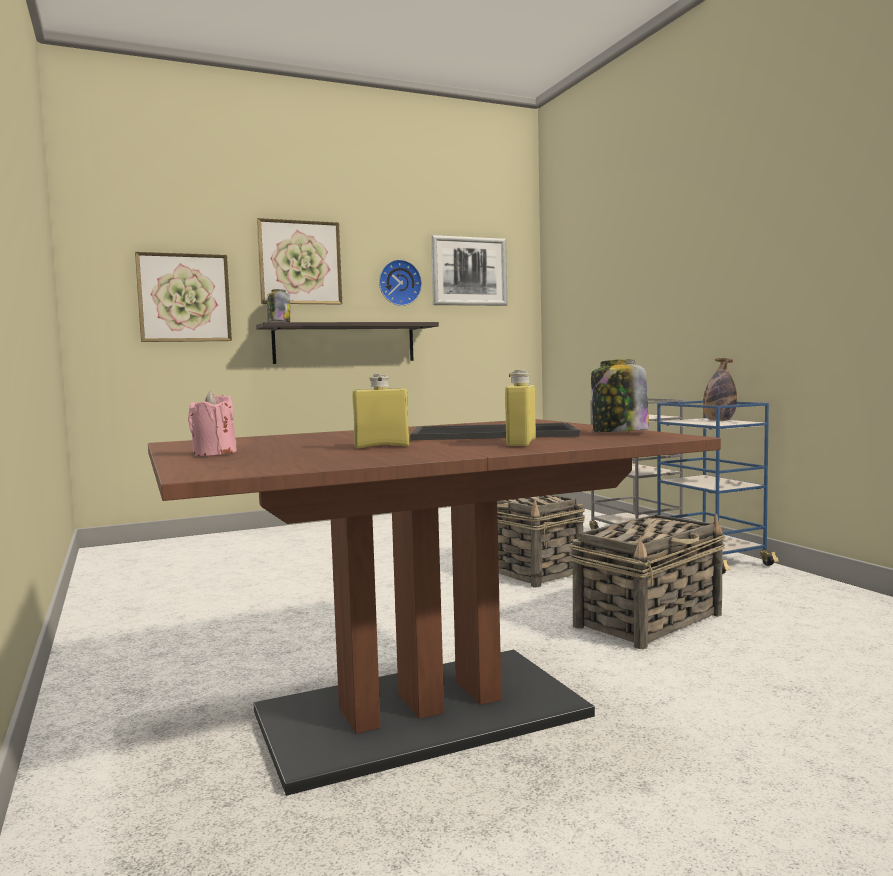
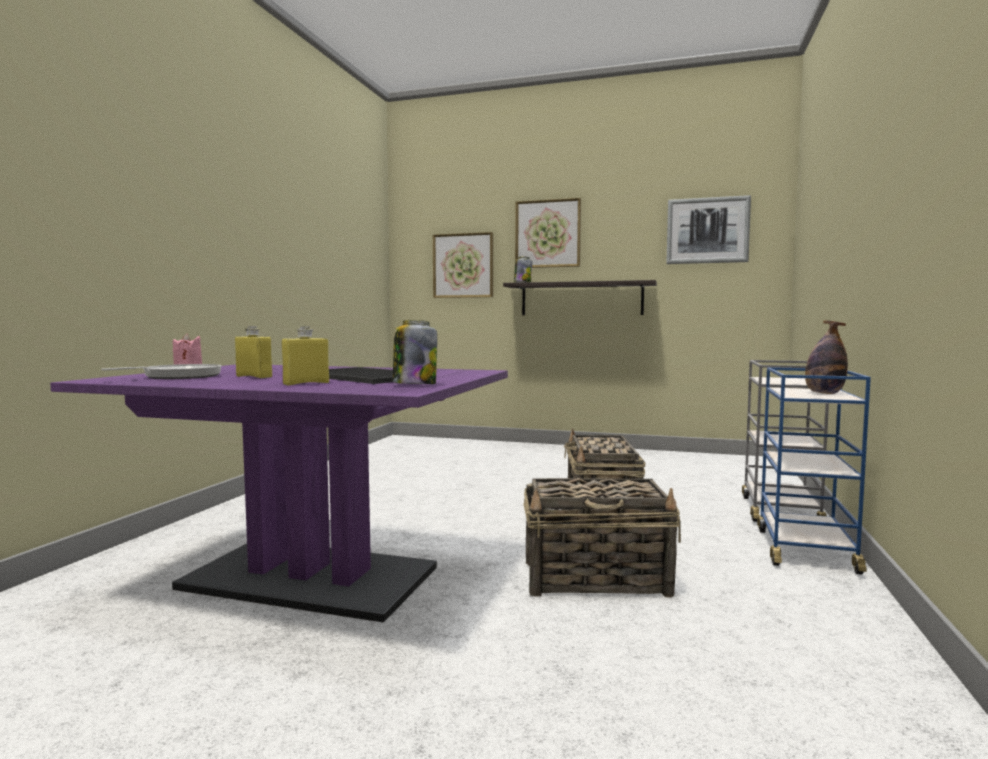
camera: 40 degrees right, 0 degrees up
(278, 457) = (177, 376): none -> frying pan
(399, 283) = (634, 245): wall clock -> none
(421, 714) = (310, 578): brown dining table -> purple dining table

